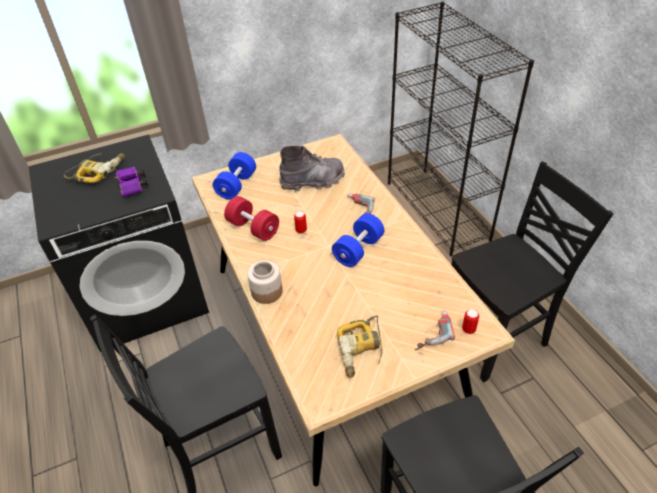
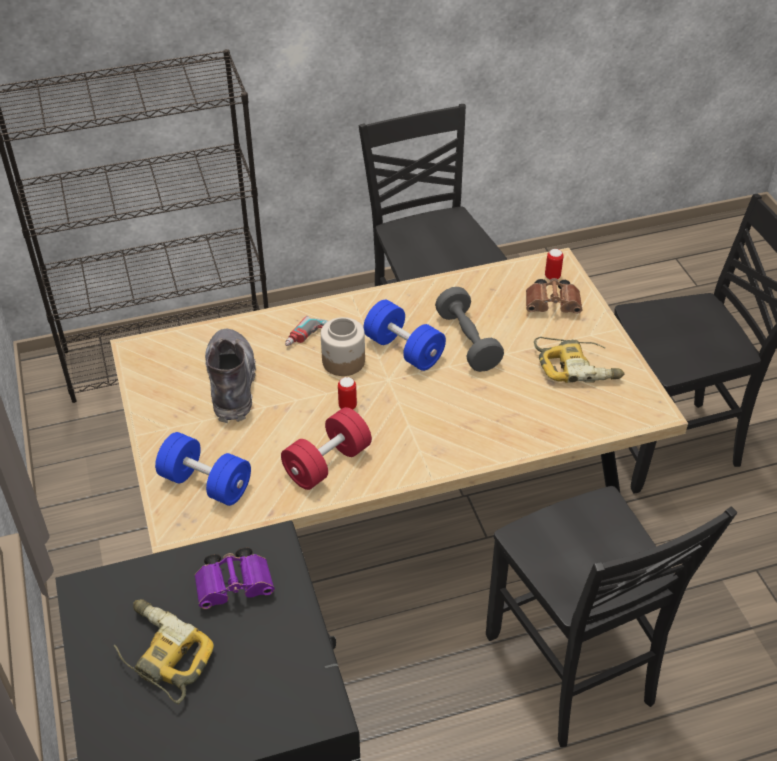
camera: 85 degrees left, 0 degrees up
(266, 292) = (469, 452): jar -> jar (343, 362)
(375, 282) = (467, 341): none -> grey dumbbell
(431, 332) = (554, 306): power drill -> brown binoculars

